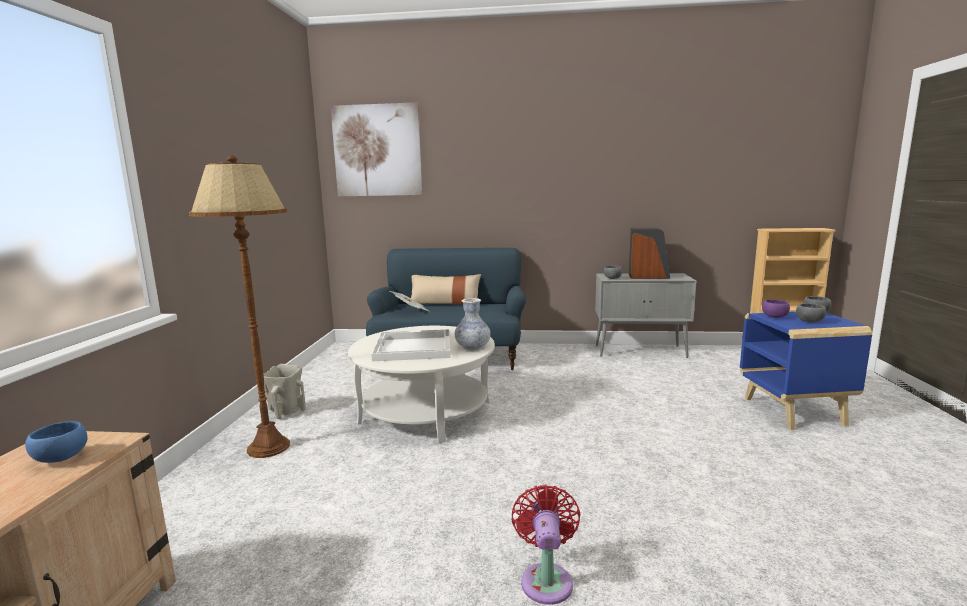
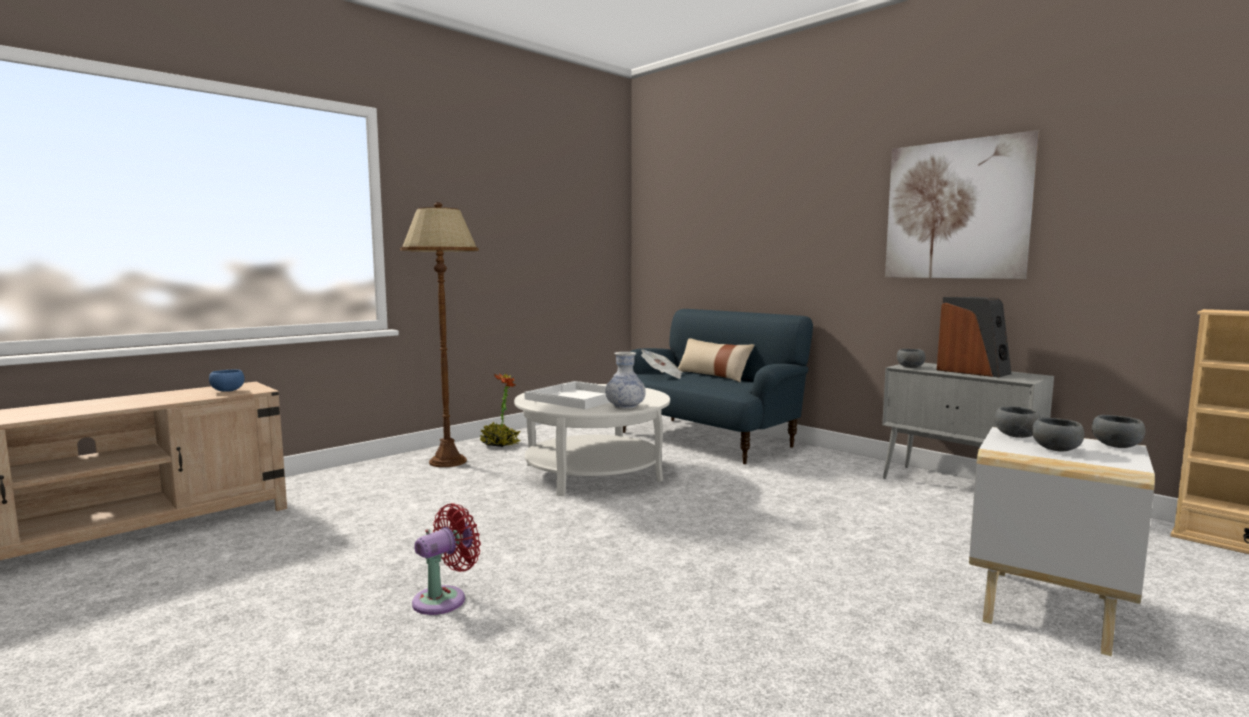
camera: 40 degrees right, 5 degrees down
(287, 411) = (499, 444): beige vase -> potted plant
(377, 150) = (678, 199): picture -> picture (956, 210)
(774, 317) = (1015, 436): purple bowl -> grey bowl
(794, 412) = (1048, 610): blue side table -> white side table

